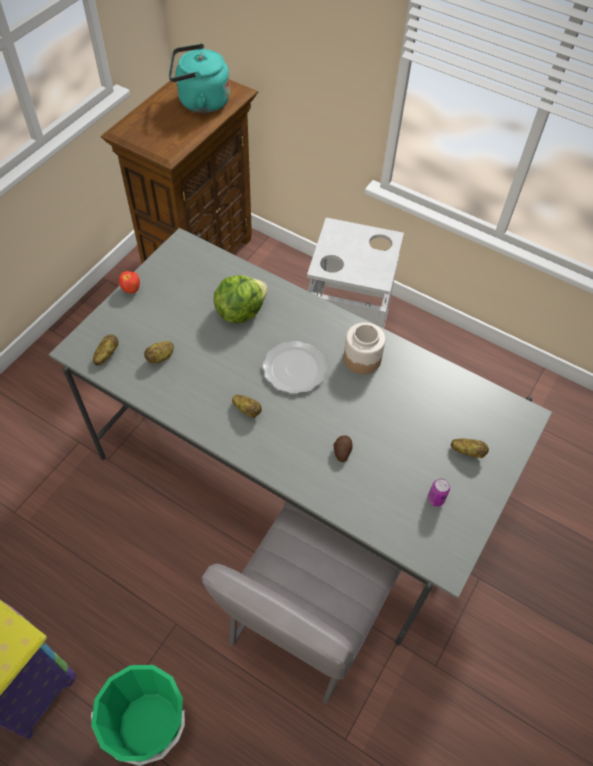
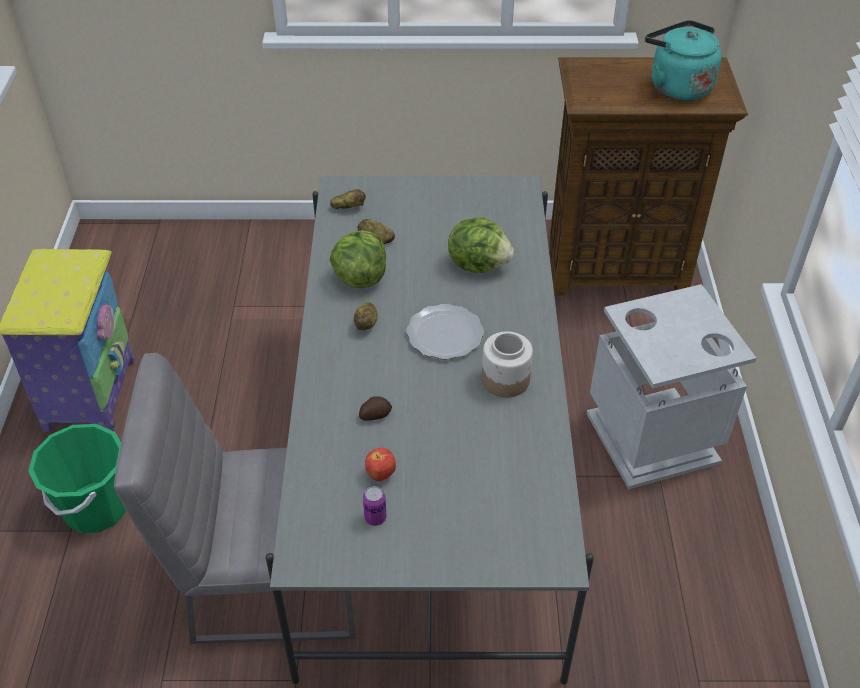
camera: 60 degrees right, 10 degrees down
(131, 290) = (434, 185): apple -> apple (381, 475)
(193, 388) = (360, 277): none -> lettuce
(467, 451) = (460, 522): potato -> none

